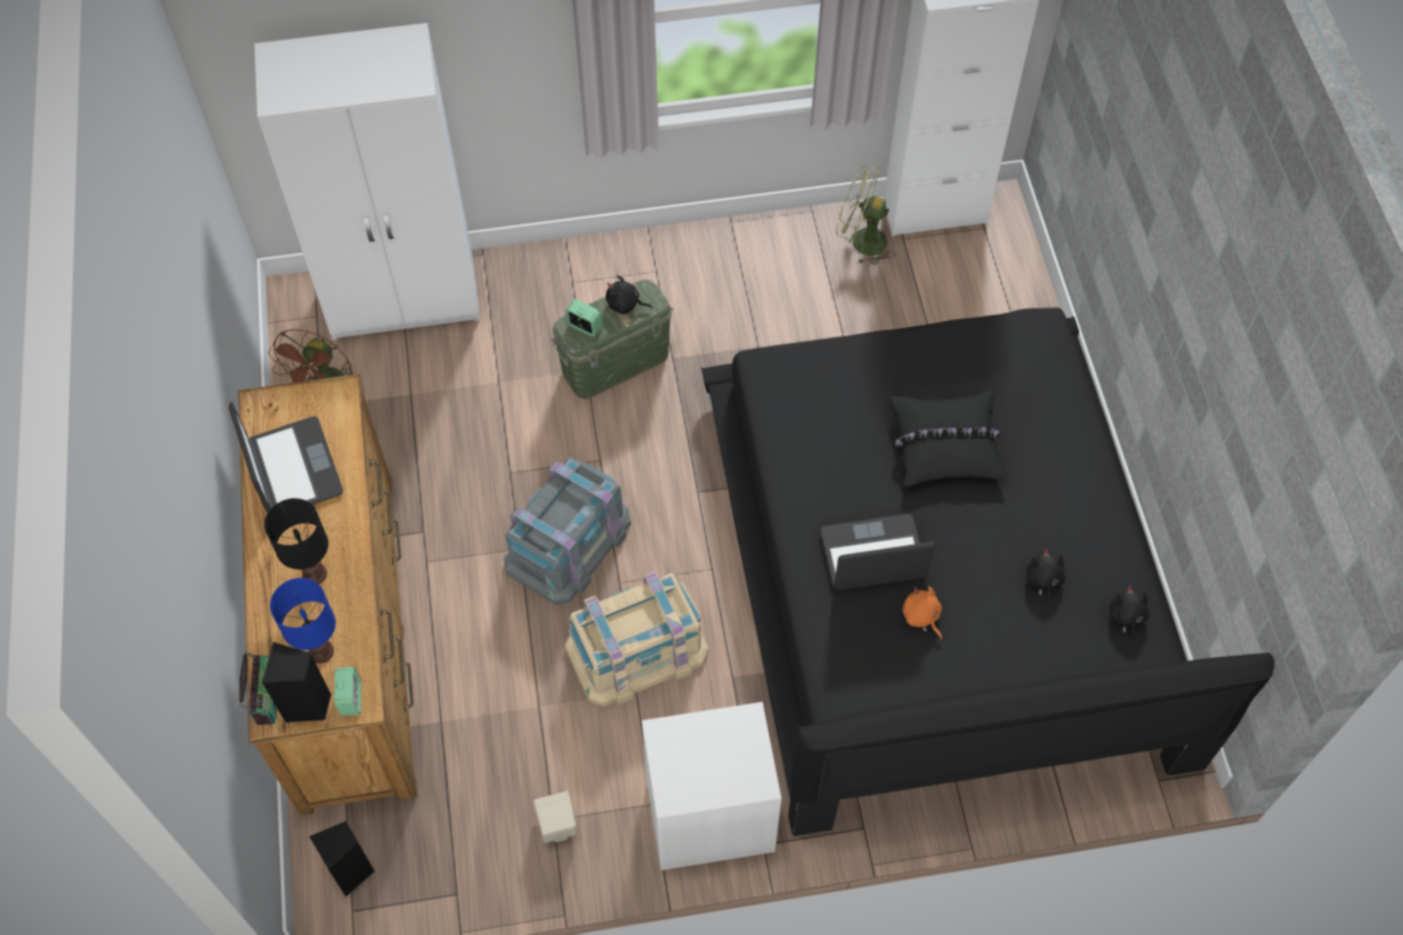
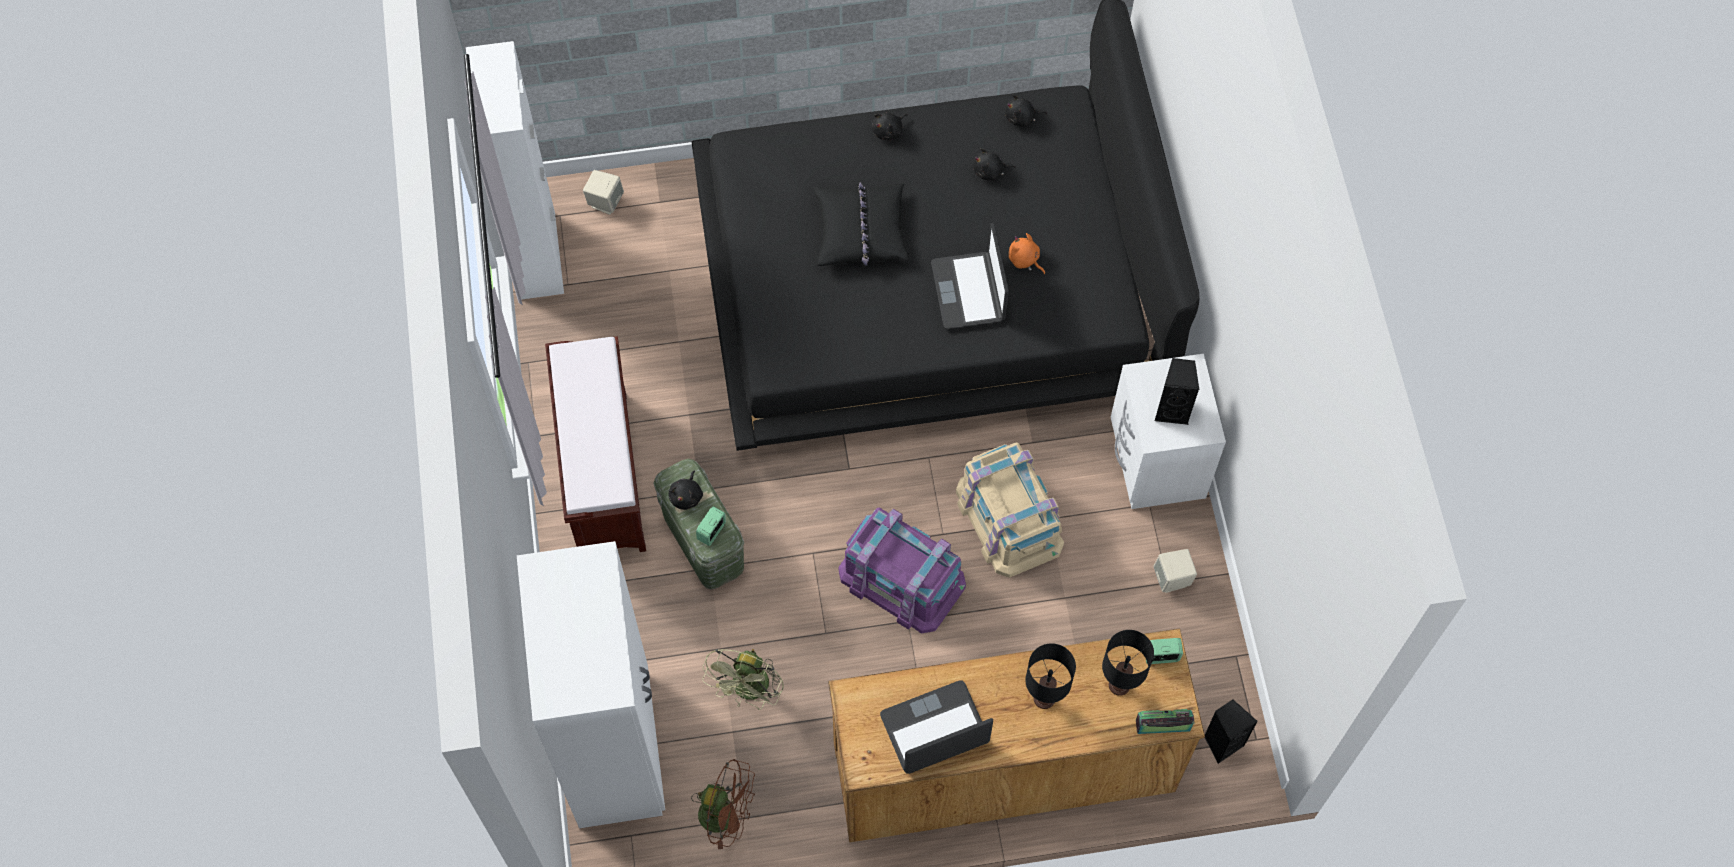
camera: 90 degrees left, 5 degrees up
(308, 705) = (1169, 690): black speaker -> black speaker (1172, 409)
(320, 651) = (1119, 686): blue table lamp -> black table lamp
(568, 543) = (902, 578): grey storage box -> purple storage box
(690, 277) = (602, 473): none -> brown bench
(861, 241) = (568, 321): green fan -> green fan (749, 691)
(921, 617) = (1025, 260): orange plush toy -> orange plush toy turned 75 degrees clockwise
(1005, 265) = (605, 201): none -> beige speaker
(1086, 474) = (889, 131): none -> black plush toy

